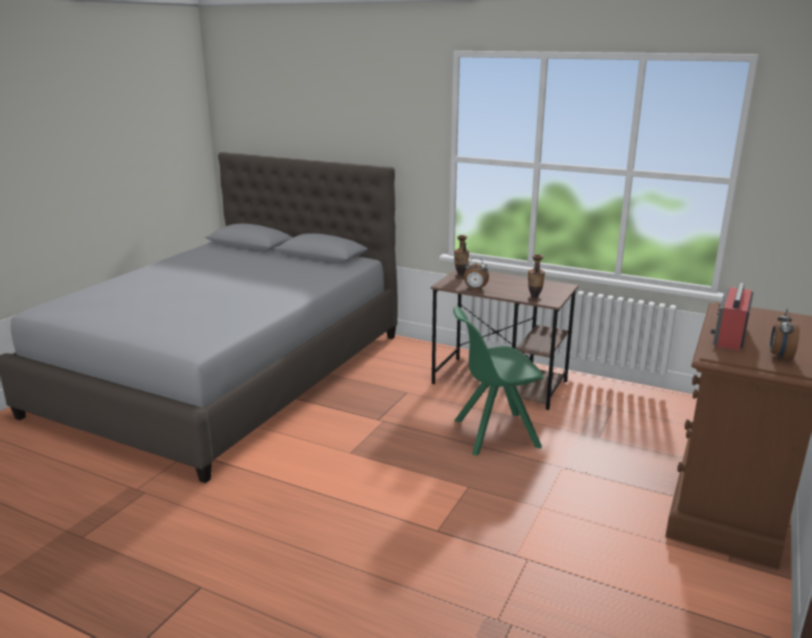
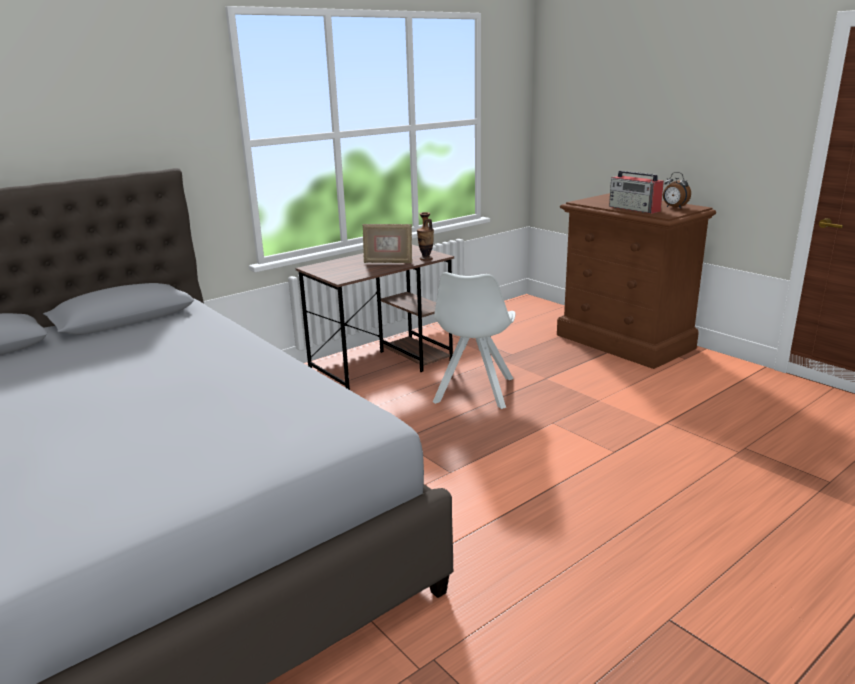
camera: 65 degrees left, 0 degrees up
(460, 277) = (327, 271): vase -> none
(475, 289) = (372, 271): alarm clock -> none
(494, 433) = (473, 391): green chair -> white chair
(507, 289) = (388, 262): none -> picture frame

